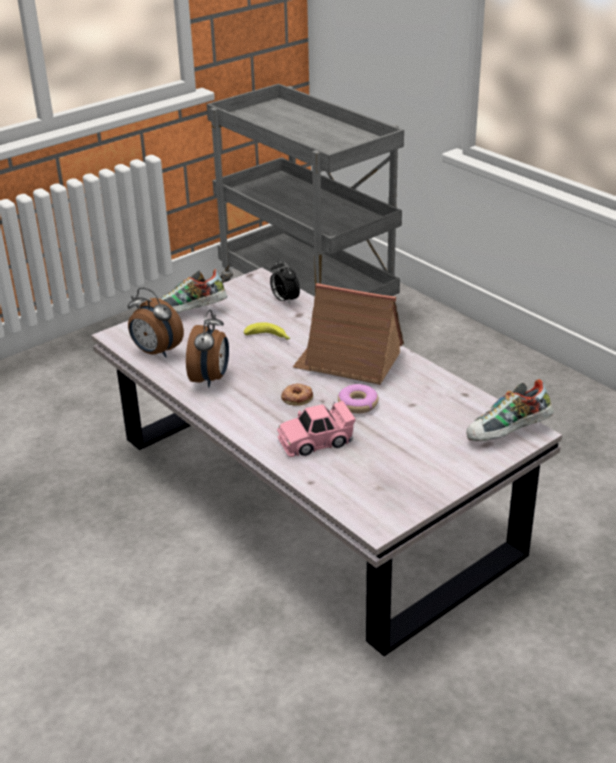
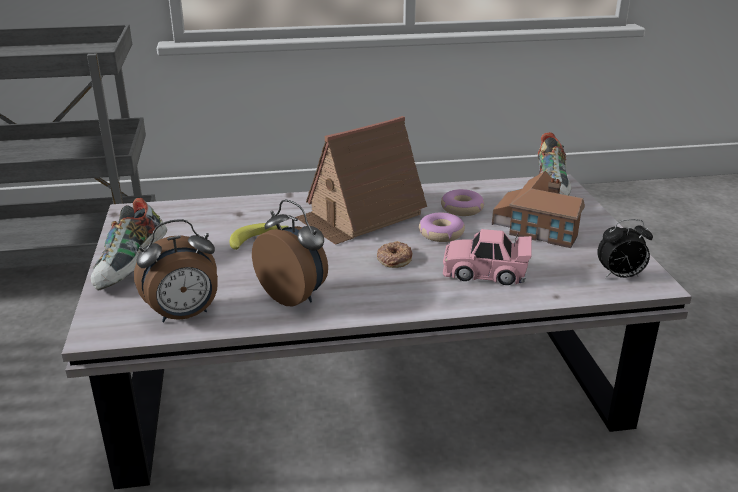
camera: 60 degrees left, 5 degrees down
(284, 300) = (199, 212): alarm clock -> alarm clock (620, 276)
(316, 441) = (485, 272): pink toy car -> pink toy car turned 90 degrees clockwise
(413, 400) = (462, 209): none -> donut
(420, 444) = (536, 226): none -> toy house

